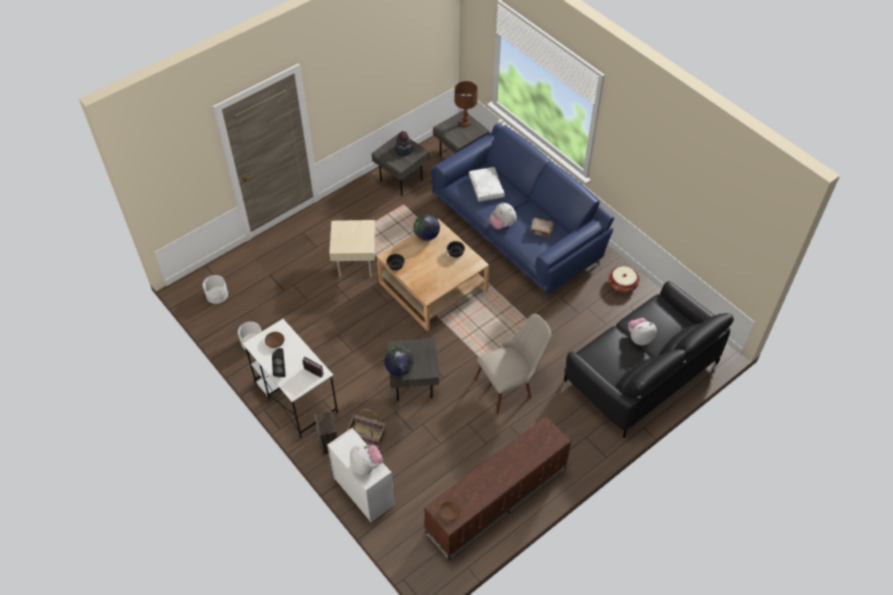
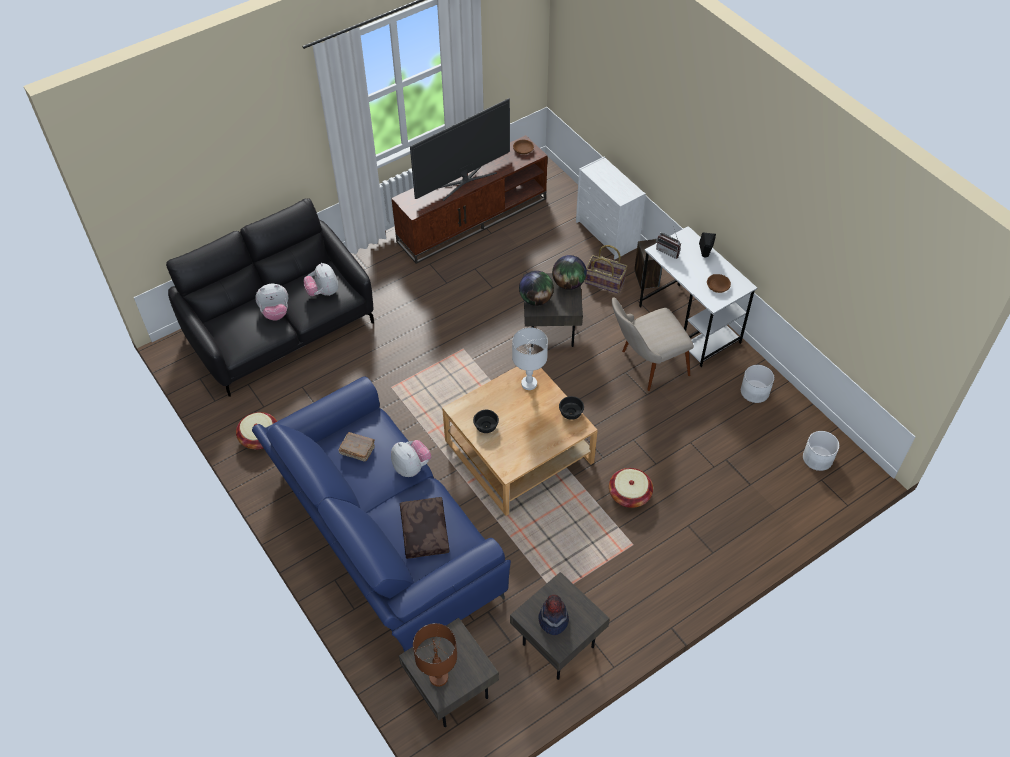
camera: 175 degrees left, 0 degrees up
(354, 263) = (629, 494): beige side table -> basket
(366, 466) = (604, 174): plush toy -> plush toy (323, 292)
(426, 236) = (525, 456): globe -> globe (536, 299)
(427, 285) = (529, 384): none -> white table lamp
(487, 188) = (423, 531): white pillow -> brown pillow
(505, 466) = (464, 180): none -> television
(511, 385) = (436, 323): beige chair -> beige chair (645, 367)

